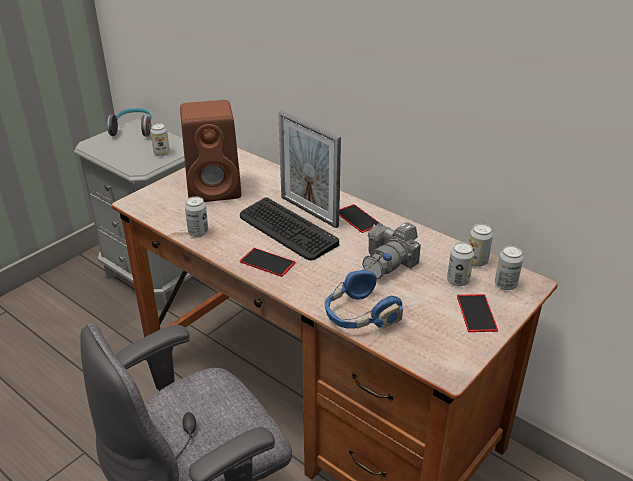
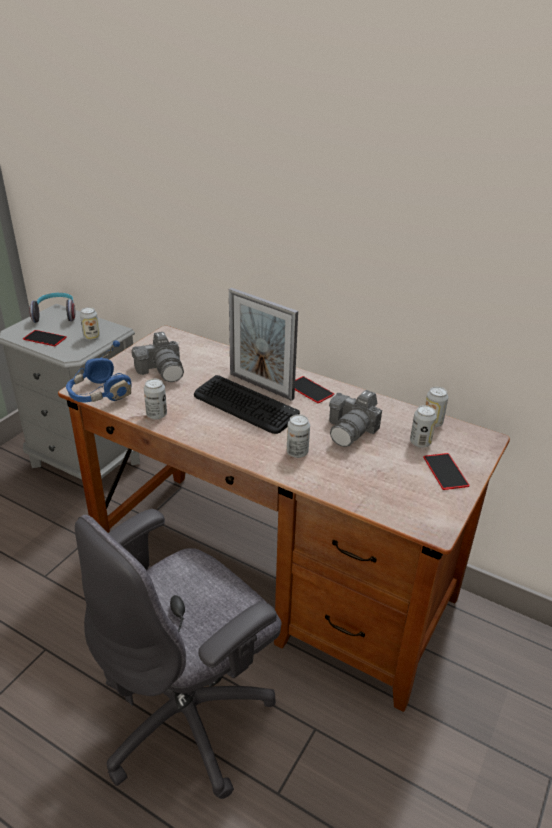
camera: 10 degrees left, 0 degrees up
(216, 189) = (162, 370): brown speaker -> camera
(267, 262) = (234, 439): phone -> phone (45, 338)
(360, 315) = (338, 483): blue headphones -> blue headphones (99, 394)
(505, 285) = (464, 442): can -> can (297, 452)

